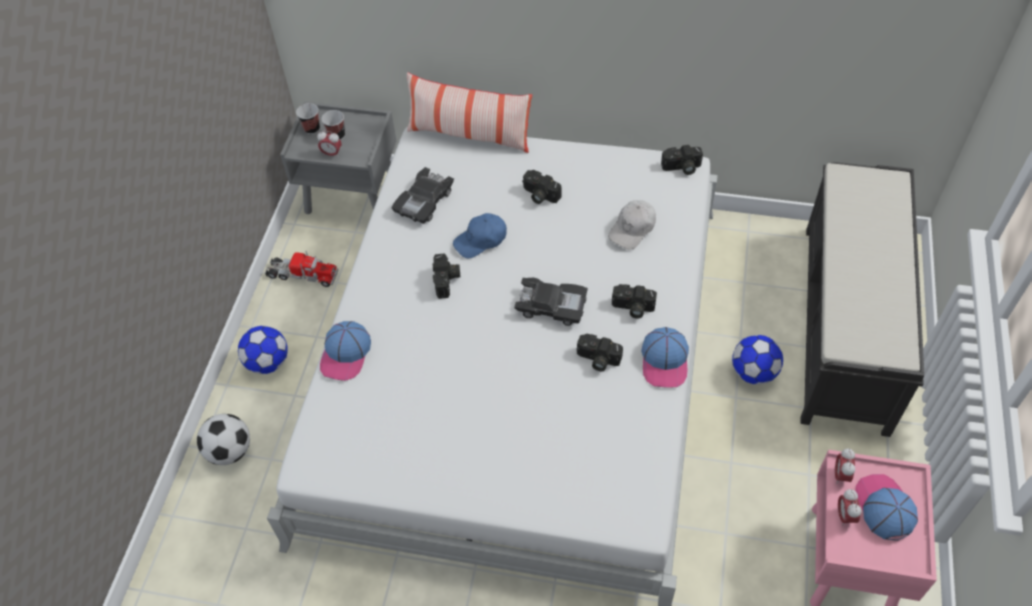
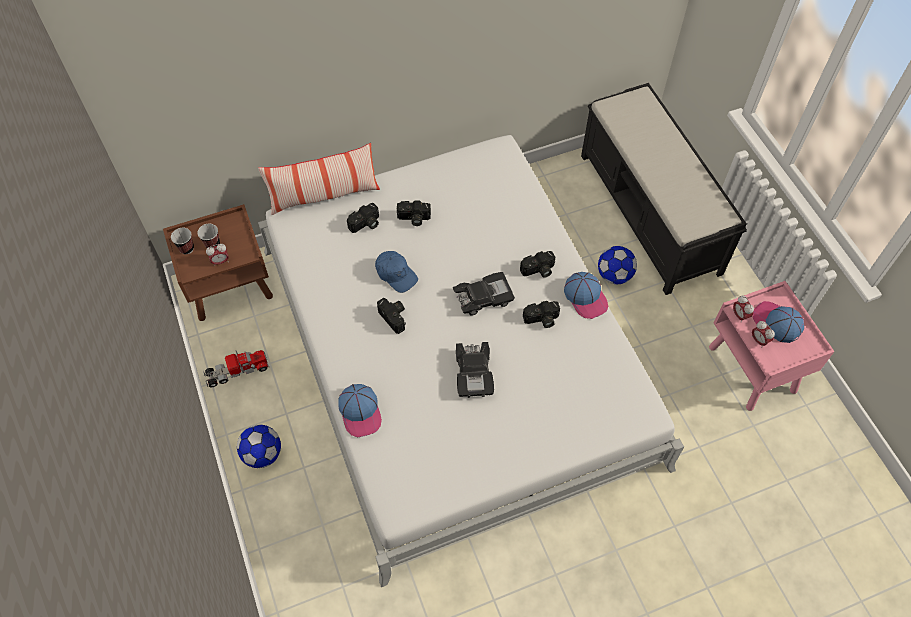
camera: 35 degrees left, 5 degrees up
(230, 451) = (285, 537): football -> none
(353, 197) = (231, 288): grey nightstand -> brown nightstand
(424, 201) = (329, 265): black toy car -> black toy car (474, 373)
(481, 240) = (396, 274): blue cap -> blue cap turned 75 degrees counterclockwise
(632, 229) = (499, 212): white cap -> none
(681, 168) = (499, 150): camera -> camera (365, 224)

